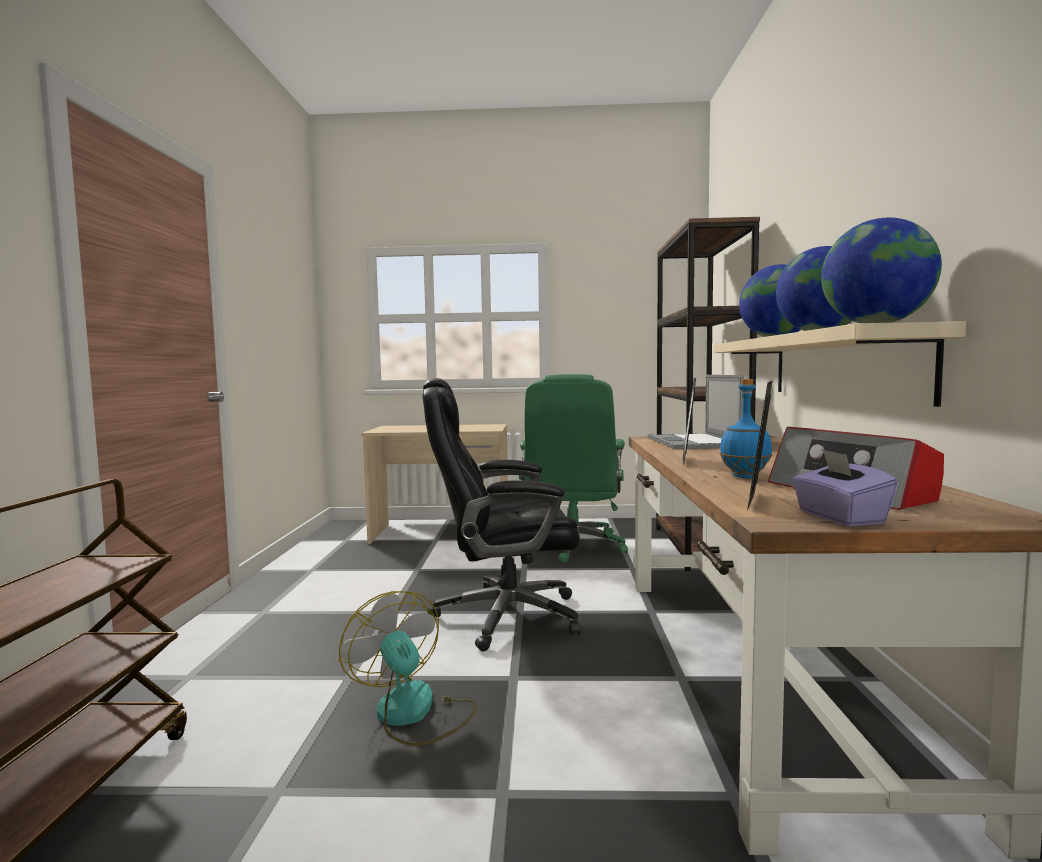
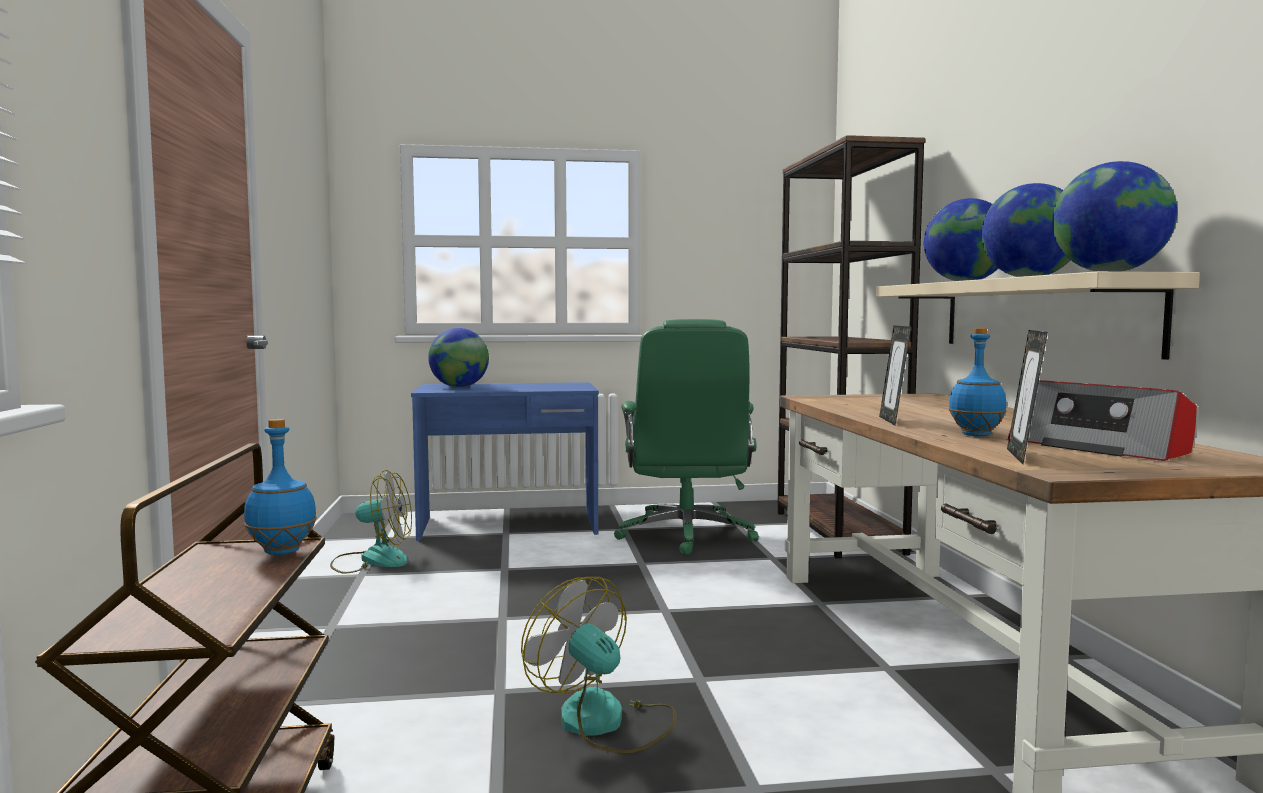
camera: 10 degrees left, 0 degrees up
(121, 567) = (282, 552): none -> blue bottle
(327, 558) = (372, 560): none -> fan
(403, 428) = (459, 387): none -> globe
(441, 534) = (509, 526): beige desk -> blue desk
(503, 616) = (648, 616): black office chair -> none
(692, 442) = (865, 402): laptop -> none
(839, 518) = (1117, 468): purple tissue box -> none

